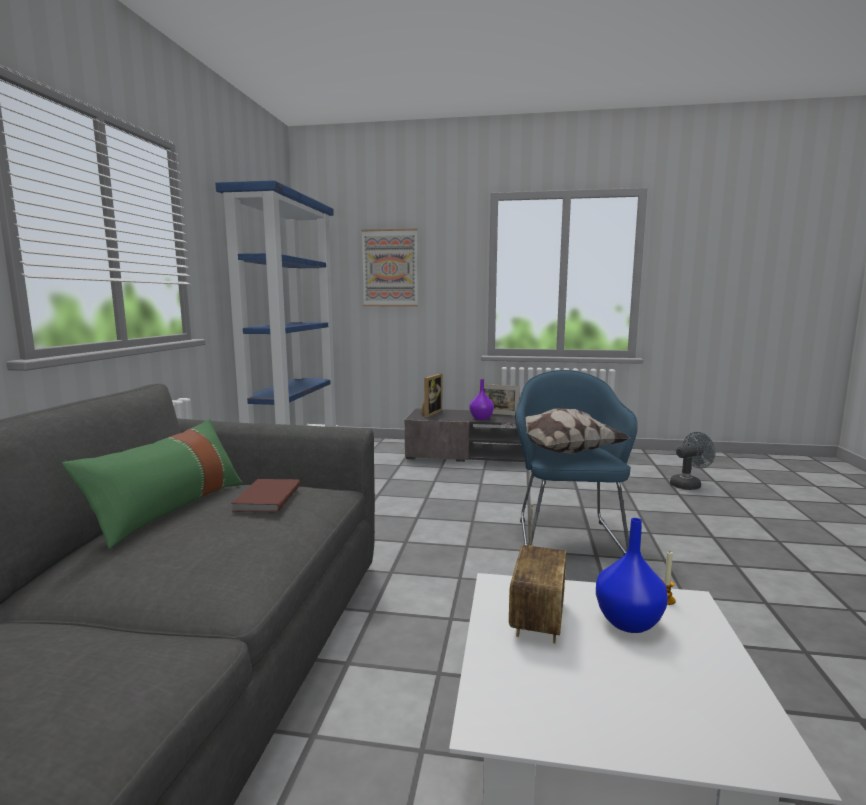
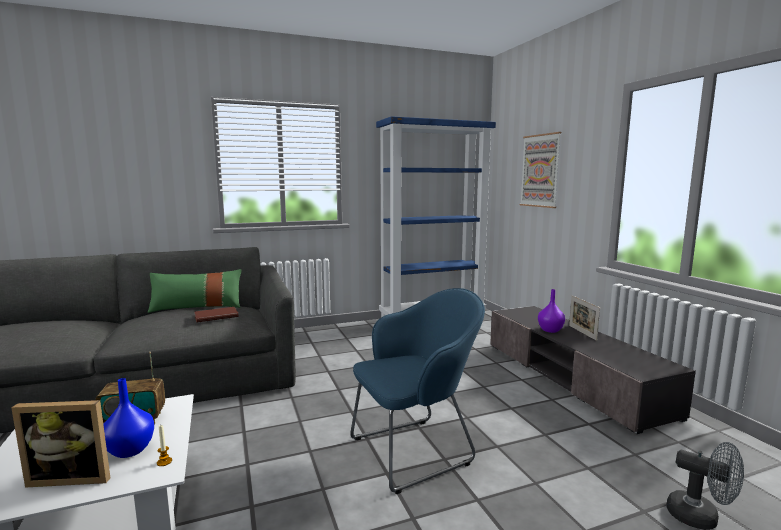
camera: 60 degrees right, 0 degrees up
(429, 413) = (527, 312): picture frame -> picture frame (74, 476)
(560, 451) = (400, 363): pillow -> none

